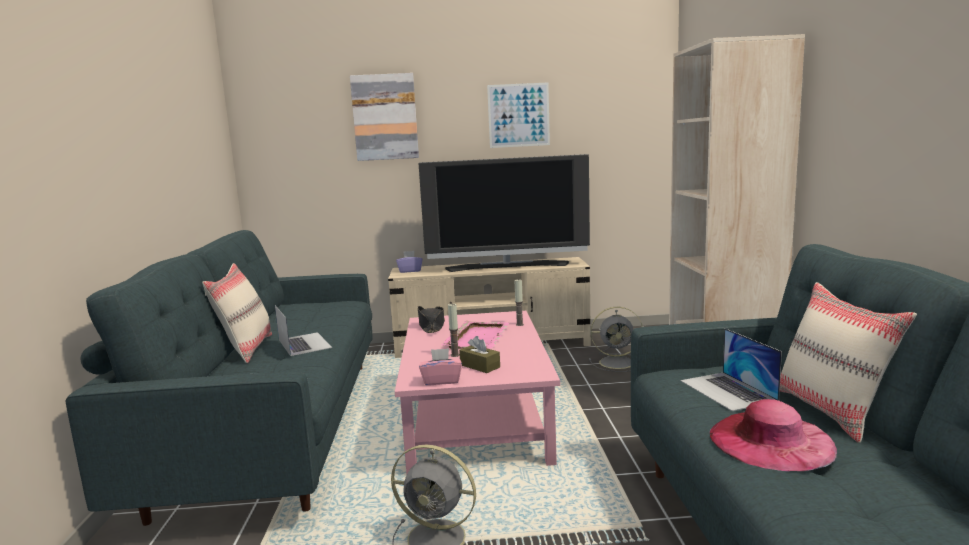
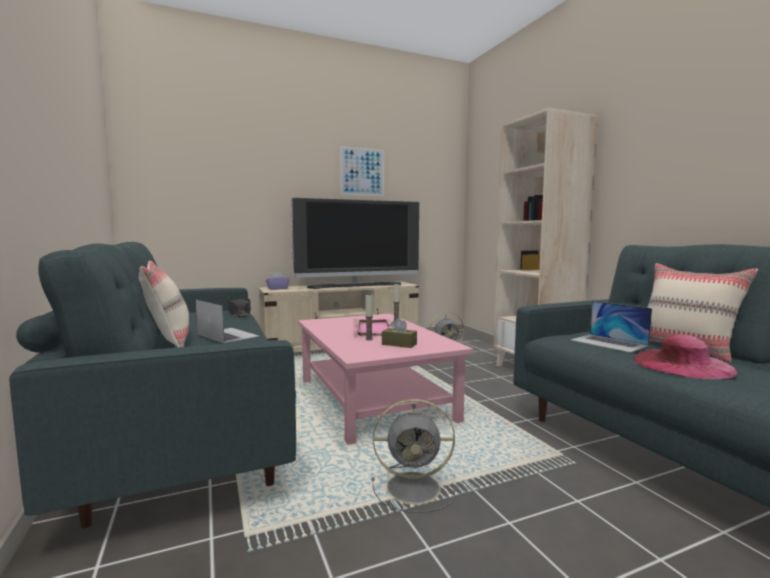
camera: 20 degrees left, 5 degrees down
(385, 117) = (257, 161): picture -> none
(431, 326) = (324, 324): black hat -> black hat (239, 314)
(441, 380) = (379, 354): pink tissue box -> none

